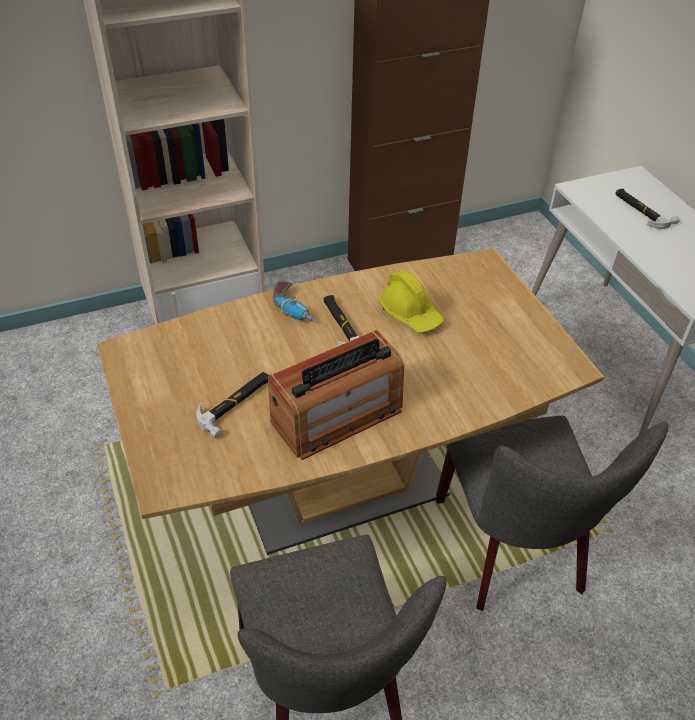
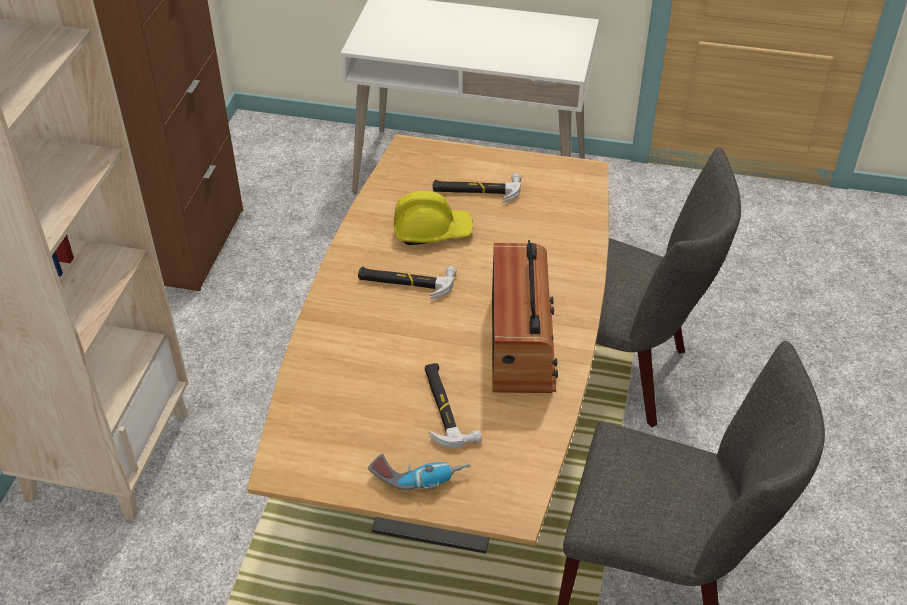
camera: 55 degrees left, 0 degrees up
(295, 309) = (349, 305): power drill -> power drill (419, 475)
(642, 210) = (431, 28): hammer -> hammer (476, 190)

